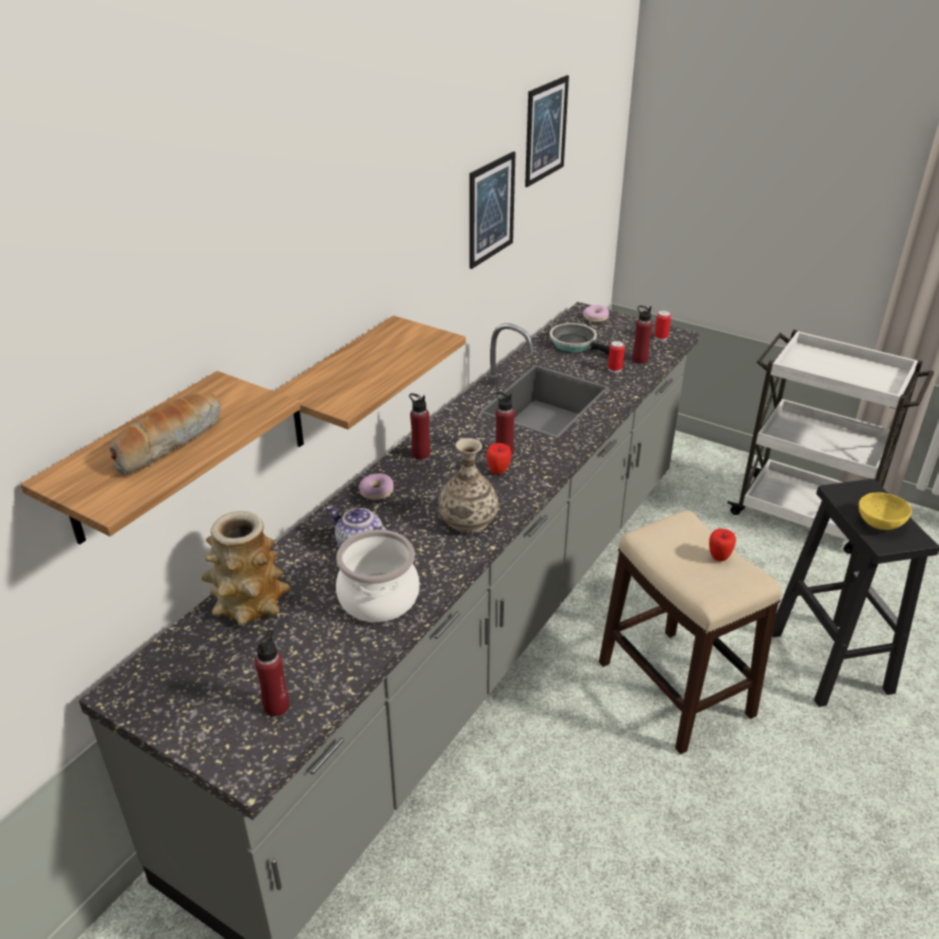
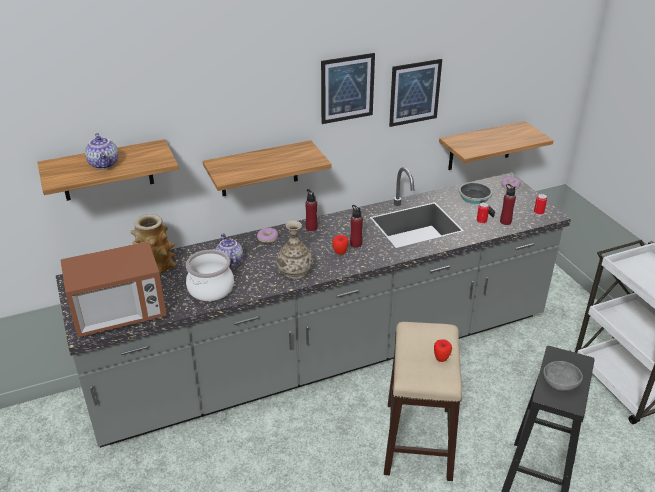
camera: 35 degrees right, 0 degrees up
(169, 442) = (105, 164): bread -> teapot
(276, 706) = (119, 314): red bottle -> microwave
(545, 130) = (480, 49): picture -> picture (347, 88)
(548, 273) = (480, 146): none -> shelf
(879, 522) = (559, 383): yellow bowl -> grey bowl

